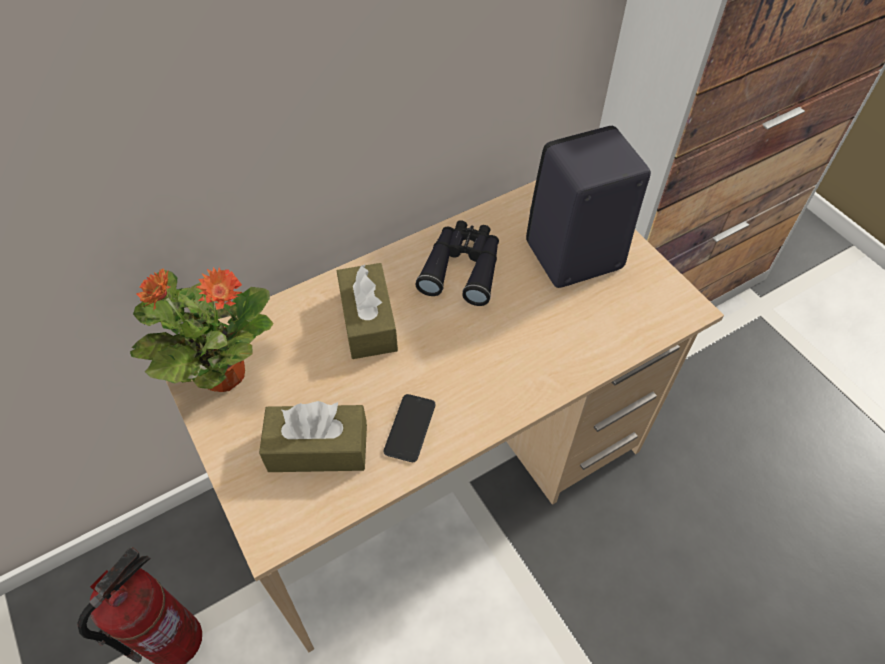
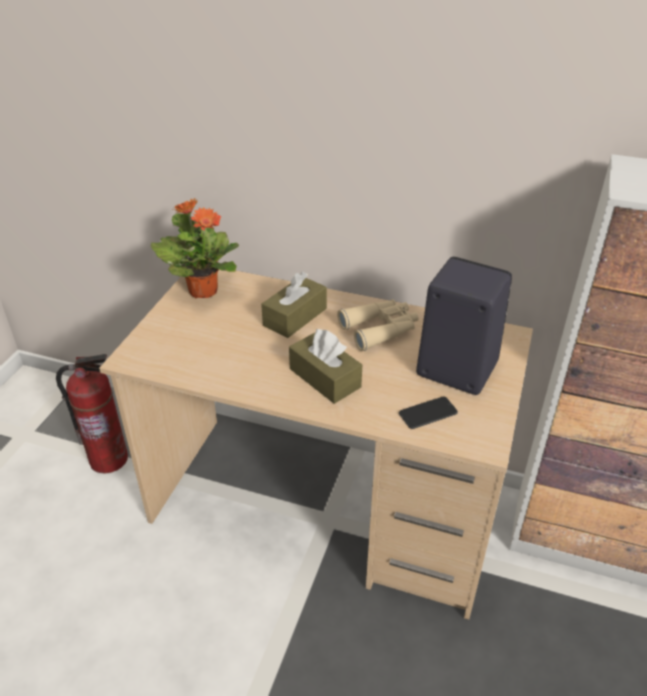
camera: 50 degrees right, 15 degrees down
(318, 448) = (193, 345): brown tissue box -> brown tissue box (325, 378)
(410, 428) = (241, 370): phone -> phone (428, 413)
(462, 267) = (380, 329): black binoculars -> beige binoculars

